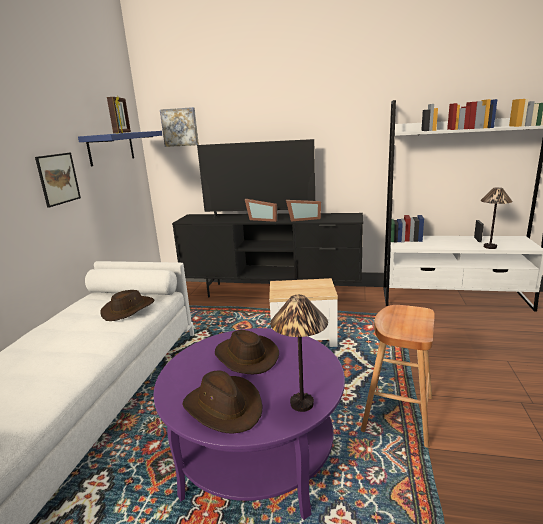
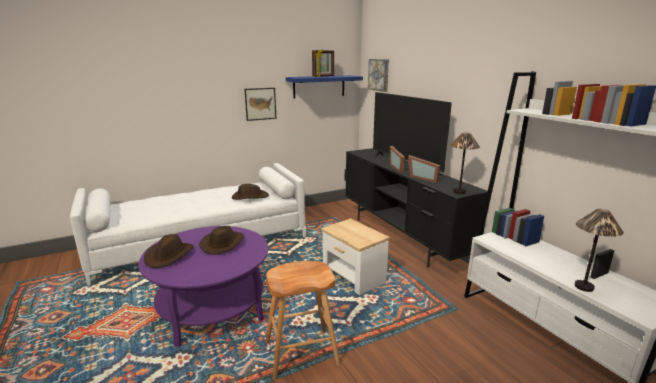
camera: 50 degrees right, 0 degrees up
(301, 404) = (185, 275): table lamp -> table lamp (459, 191)

